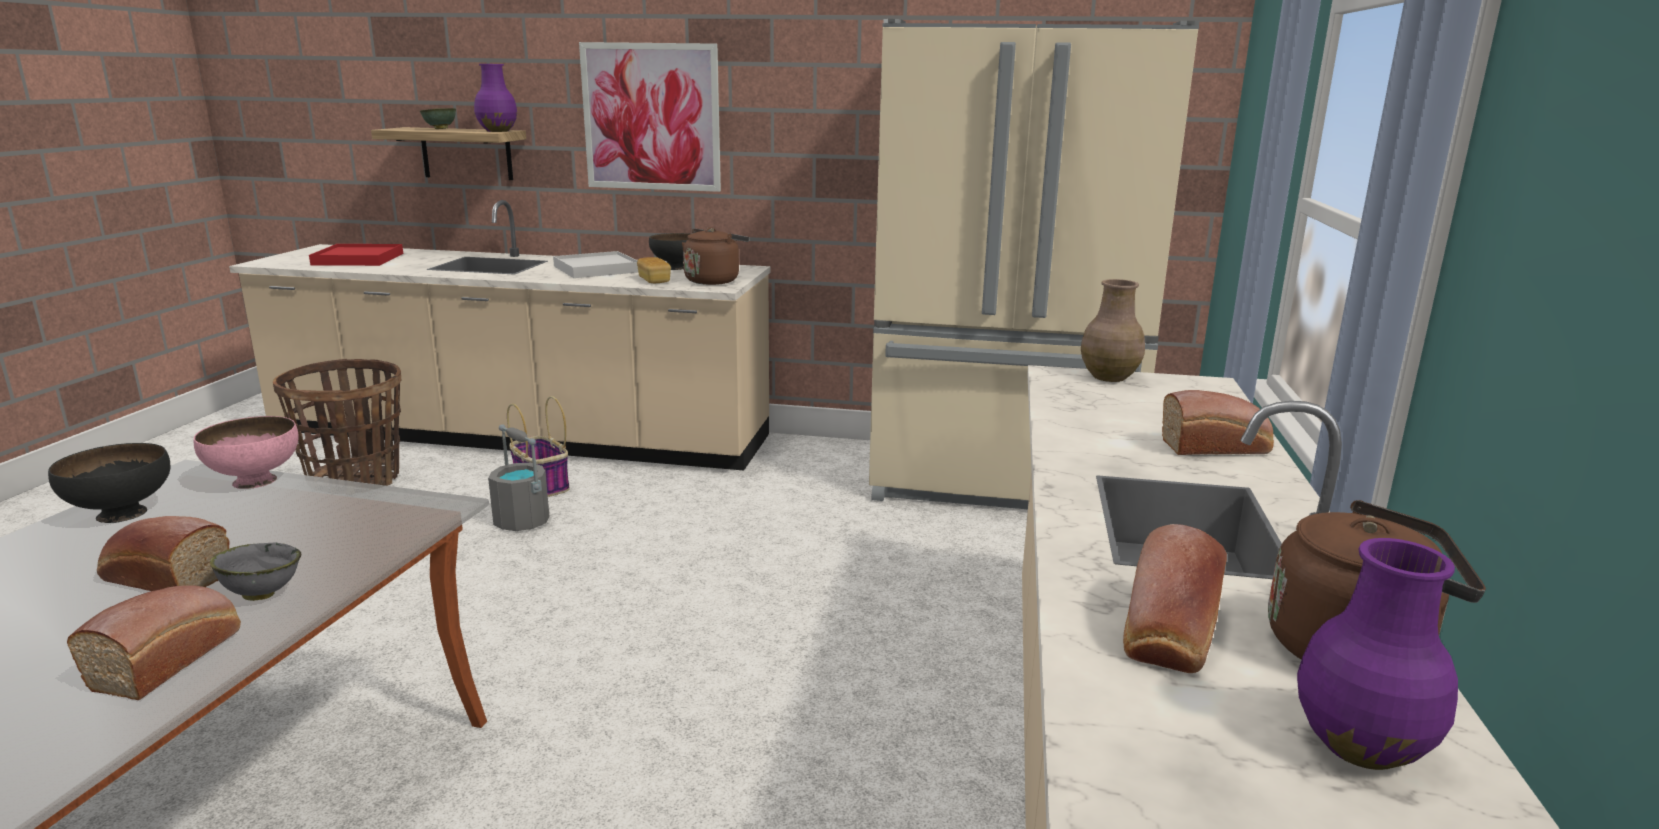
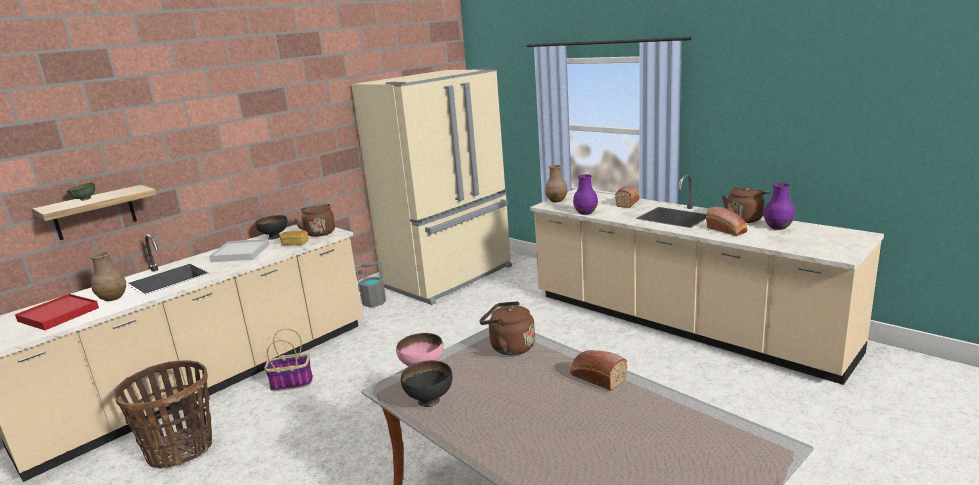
camera: 55 degrees left, 0 degrees up
(163, 578) = (520, 384): bread -> none
(261, 594) = (555, 363): grey bowl -> none
(346, 531) = (509, 347): none -> brown kettle
(413, 263) = (113, 298): none -> brown vase
(497, 131) = (139, 189): purple vase -> purple vase (585, 213)
(523, 521) = (330, 394): grey bucket -> grey bucket (374, 302)
(651, 117) = (227, 155): picture -> none

